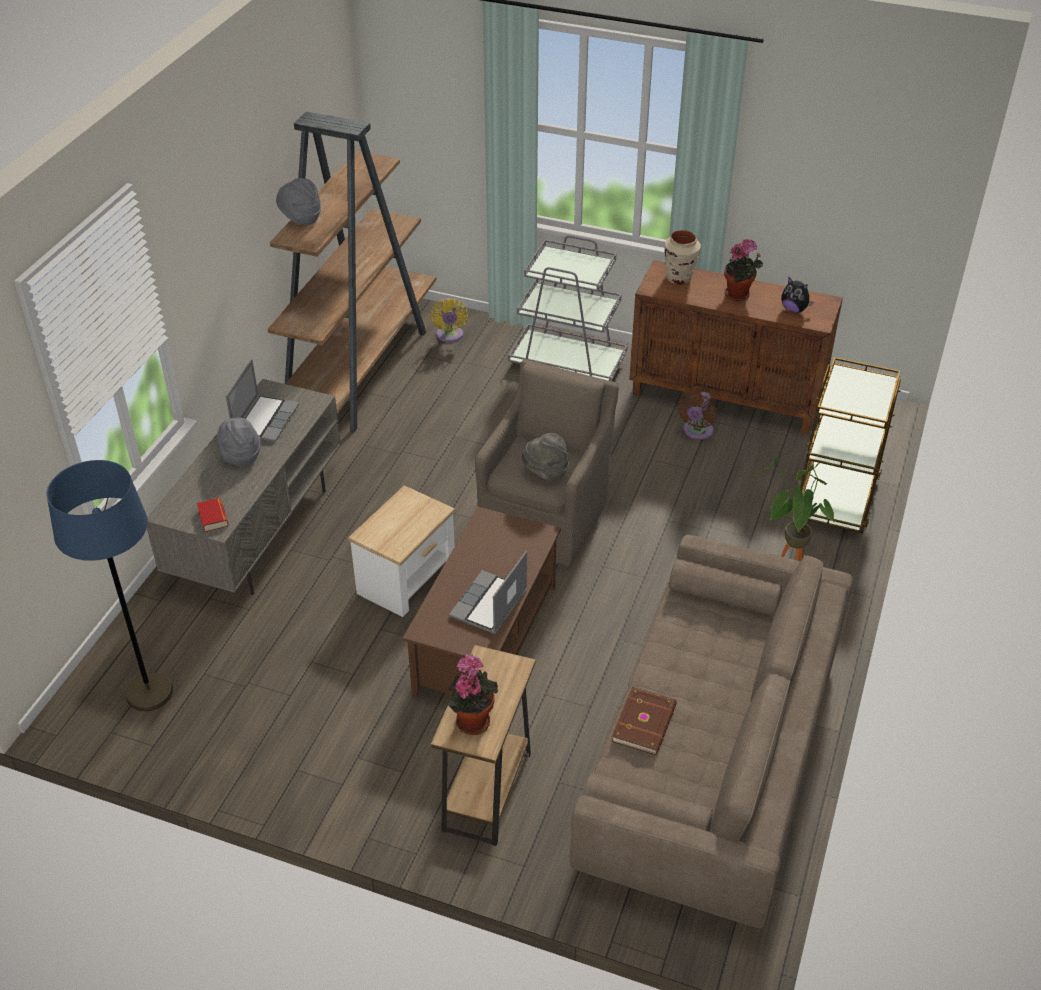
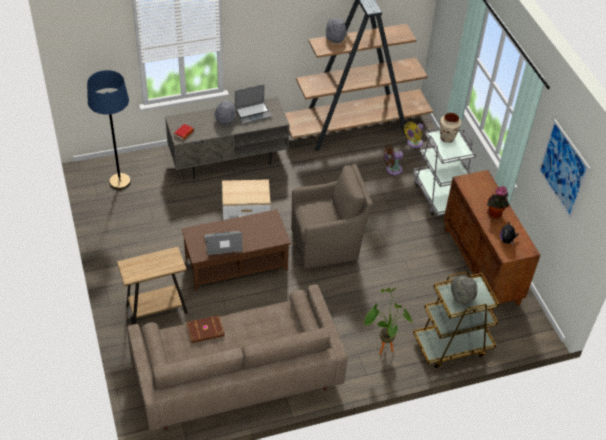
camera: 50 degrees right, 5 degrees up
(472, 719) = (138, 266): potted plant -> none
(545, 473) = (314, 217): grey hat -> grey hat (462, 296)
(679, 278) = (483, 186): beige vase -> beige vase (447, 138)
(697, 432) = (443, 267): brown fan -> brown fan (392, 169)
(822, 151) = (563, 169): none -> picture

